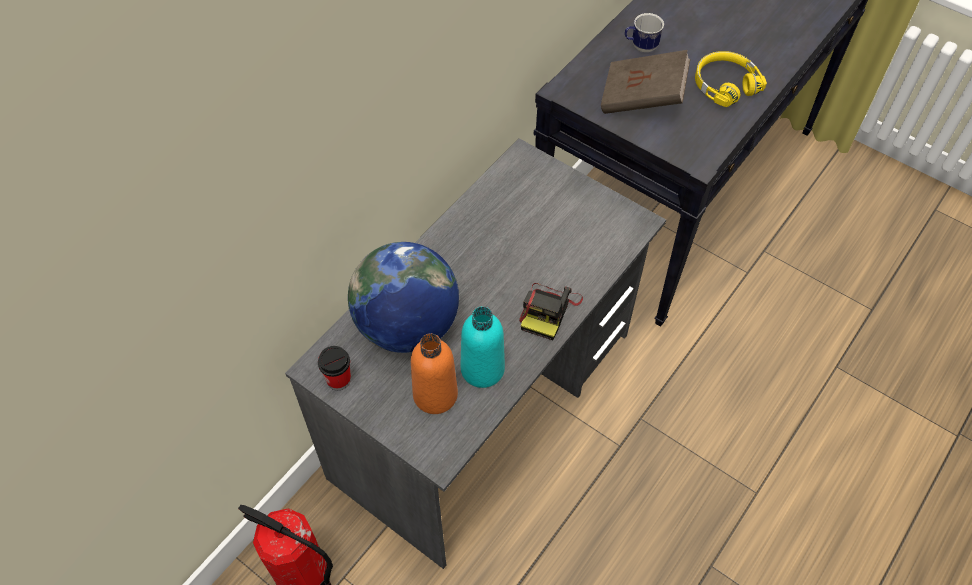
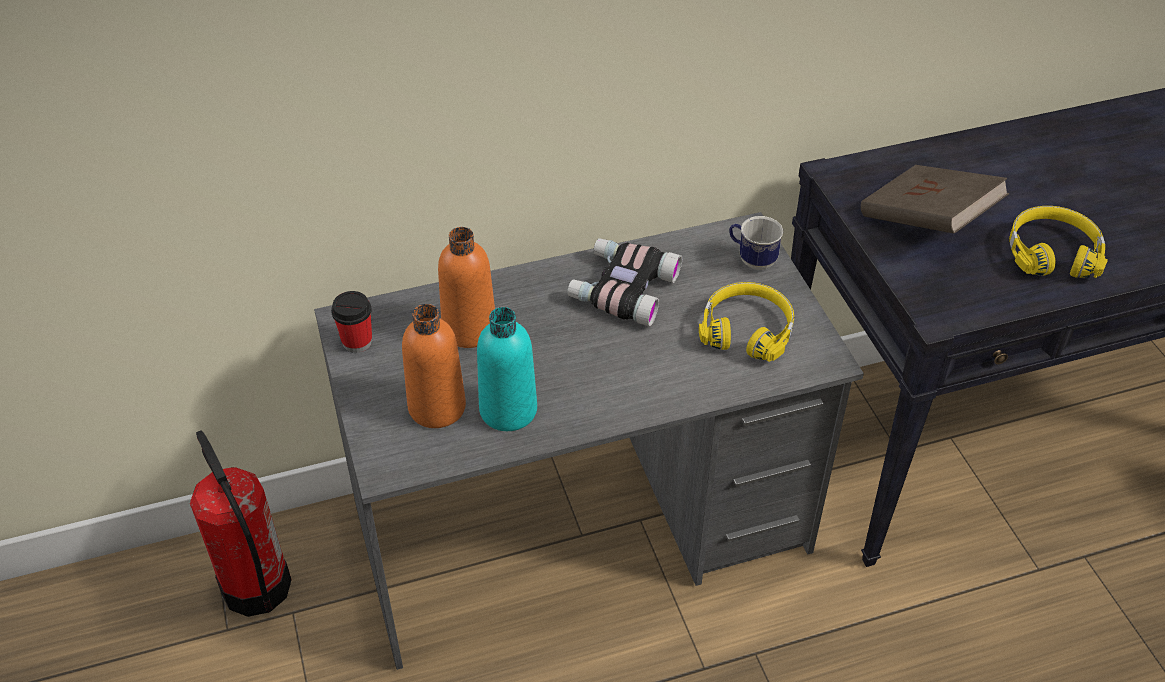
camera: 35 degrees right, 10 degrees down
(407, 326) = (469, 329): globe -> orange bottle
(480, 240) = (622, 288): none -> binoculars
(548, 310) = (634, 393): camera -> none
(578, 227) = (747, 329): none -> yellow headphones
(640, 47) = (976, 170): mug -> mug (752, 259)

